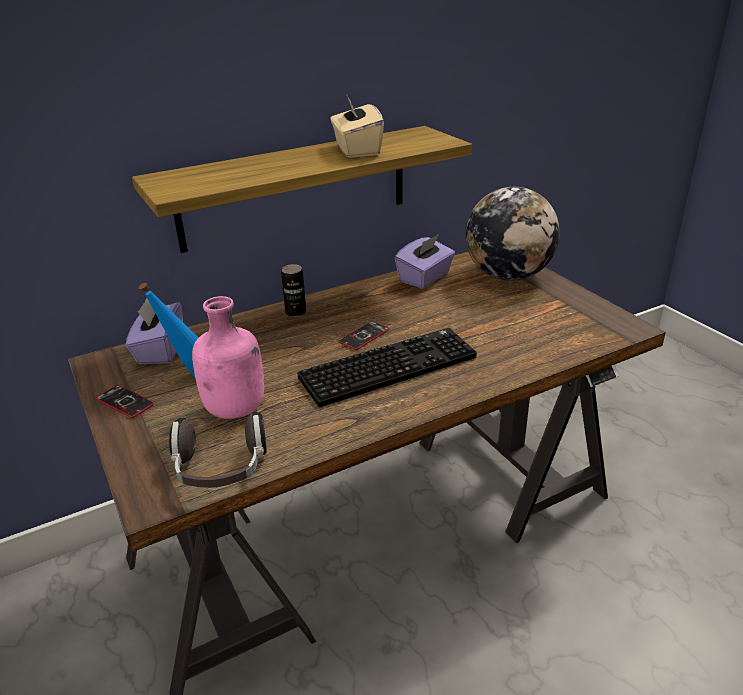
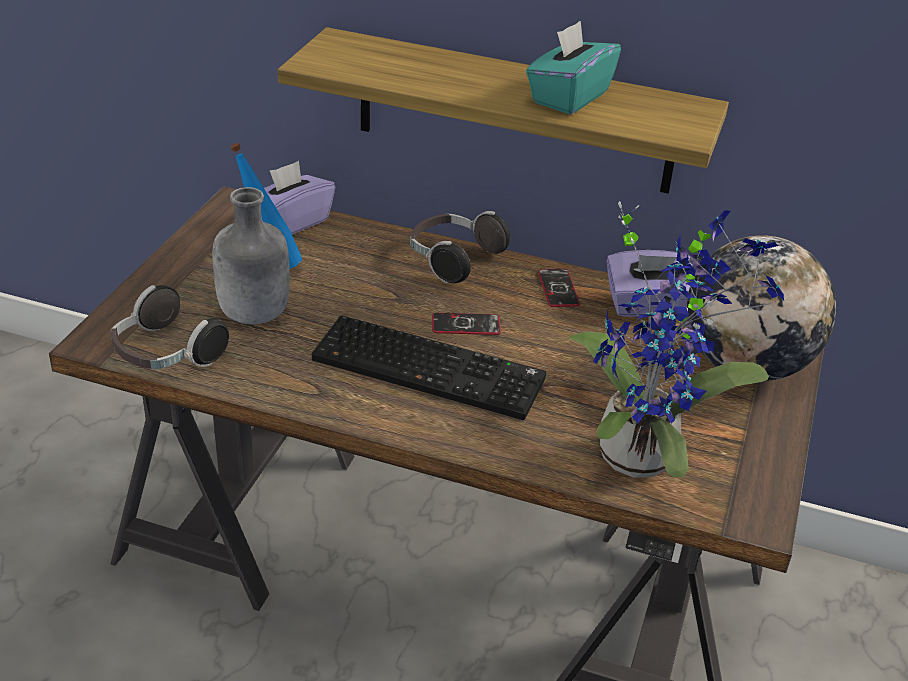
camera: 45 degrees right, 5 degrees up
(125, 402) = (198, 252): phone -> phone (558, 289)
(236, 409) = (254, 315): pink bottle -> grey bottle
(296, 312) = (453, 260): can -> headphones
(356, 150) = (569, 97): beige tissue box -> turquoise tissue box
(545, 334) = (644, 452): none -> potted plant

